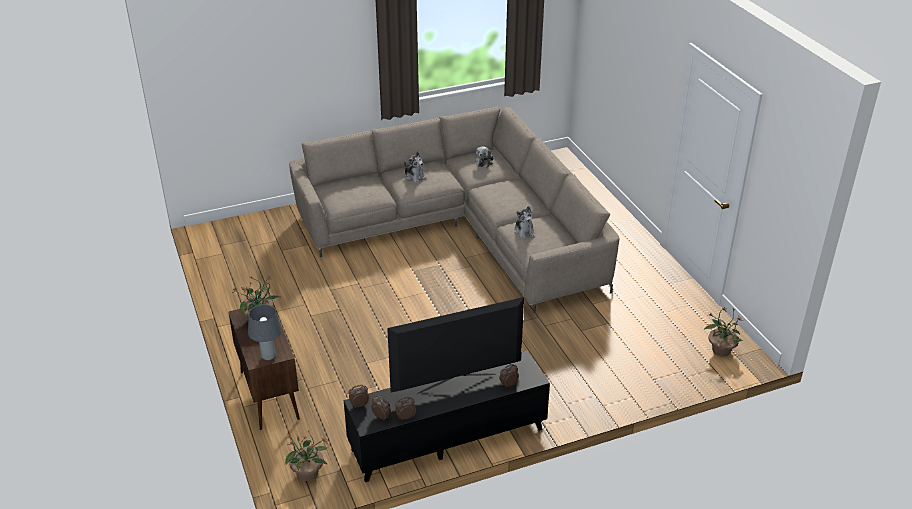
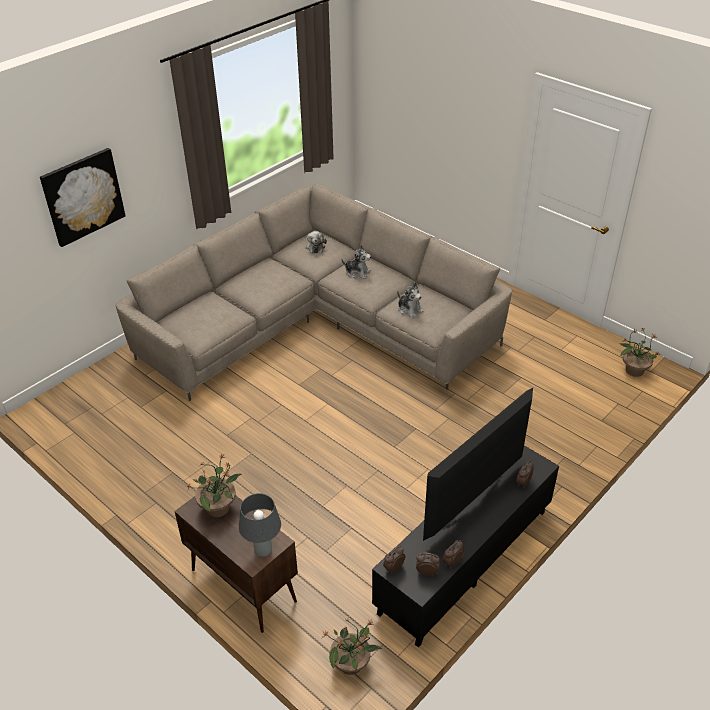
camera: 25 degrees left, 5 degrees up
(281, 66) = (83, 196): none -> picture
(414, 177) = (257, 283): plush toy -> plush toy (357, 272)

